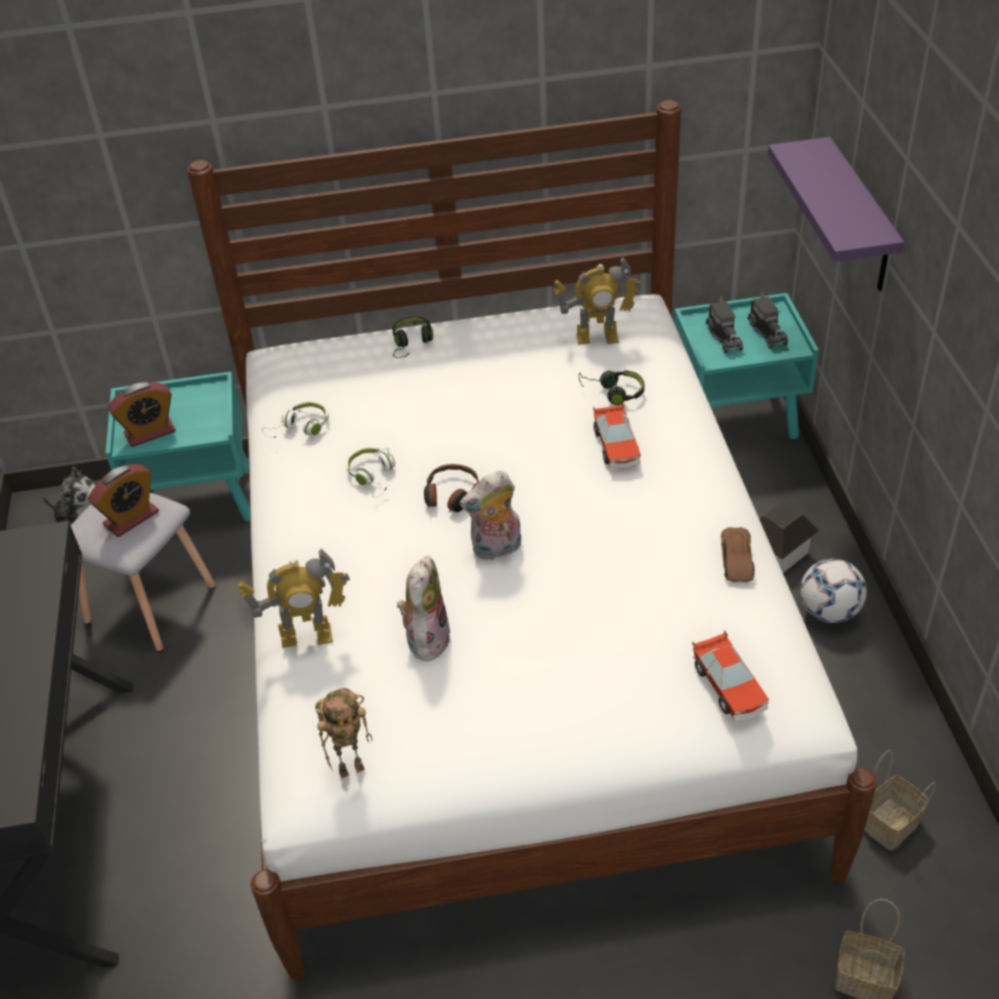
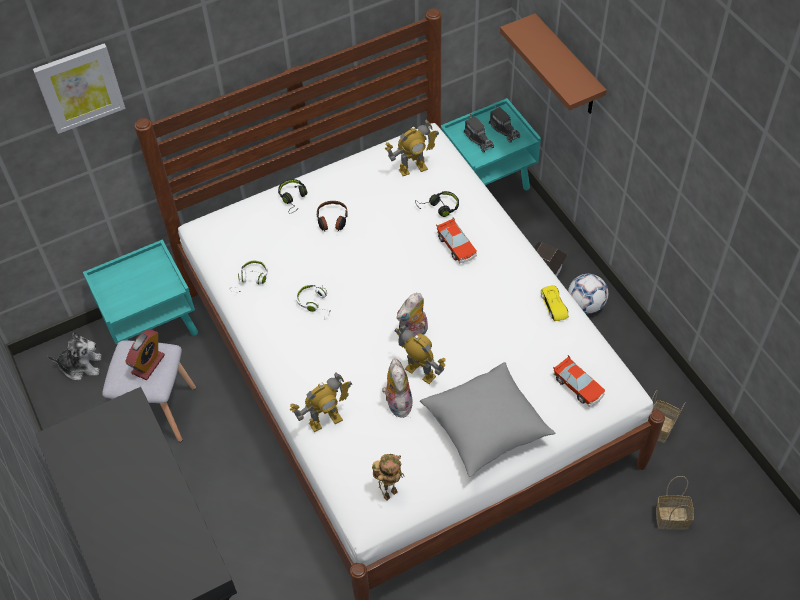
camera: 20 degrees left, 10 degrees up
(112, 86) = (79, 87): none -> picture
(150, 432) = (128, 299): alarm clock -> none
(450, 495) = (370, 305): headphones -> headphones (332, 220)
(482, 603) = (420, 372): none -> toy robot
(549, 711) = (486, 428): none -> grey pillow
(737, 559) = (554, 305): brown toy car -> yellow toy car
(860, 218) = (567, 67): purple shelf -> brown shelf

